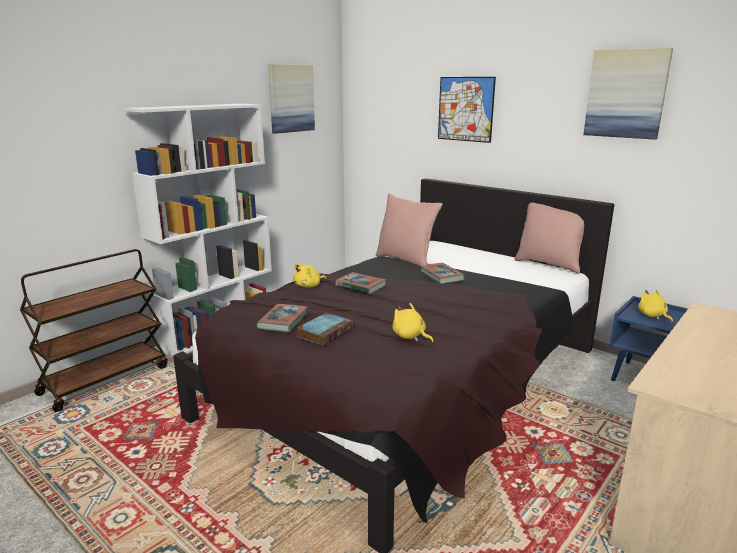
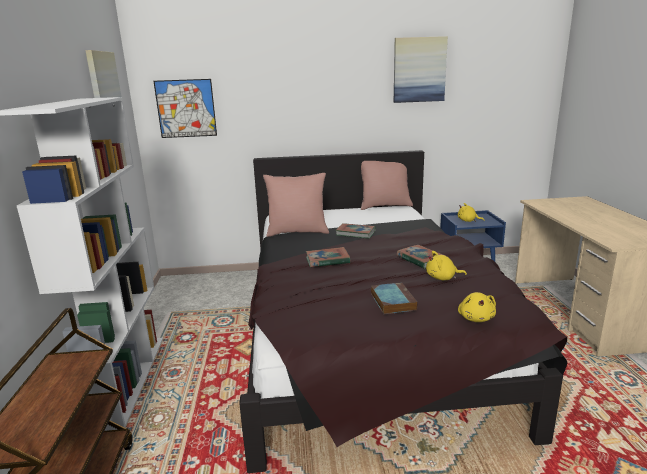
camera: 45 degrees left, 0 degrees up
(283, 321) = (344, 309): book -> book (420, 259)
(309, 286) = (285, 276): yellow plush toy -> yellow plush toy (476, 318)
(465, 109) = (286, 90): picture -> picture (186, 108)

